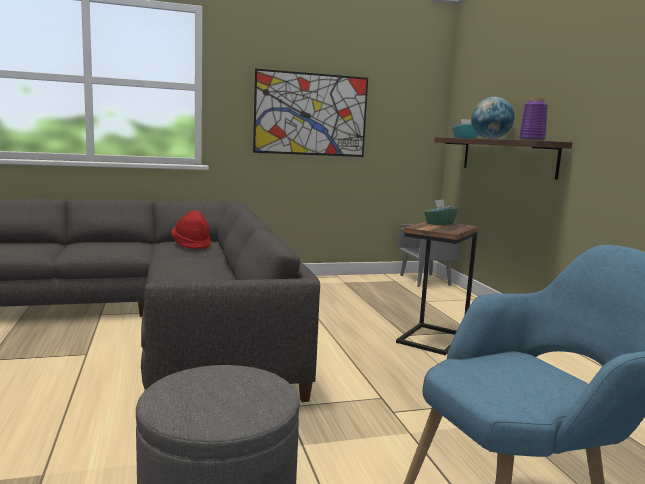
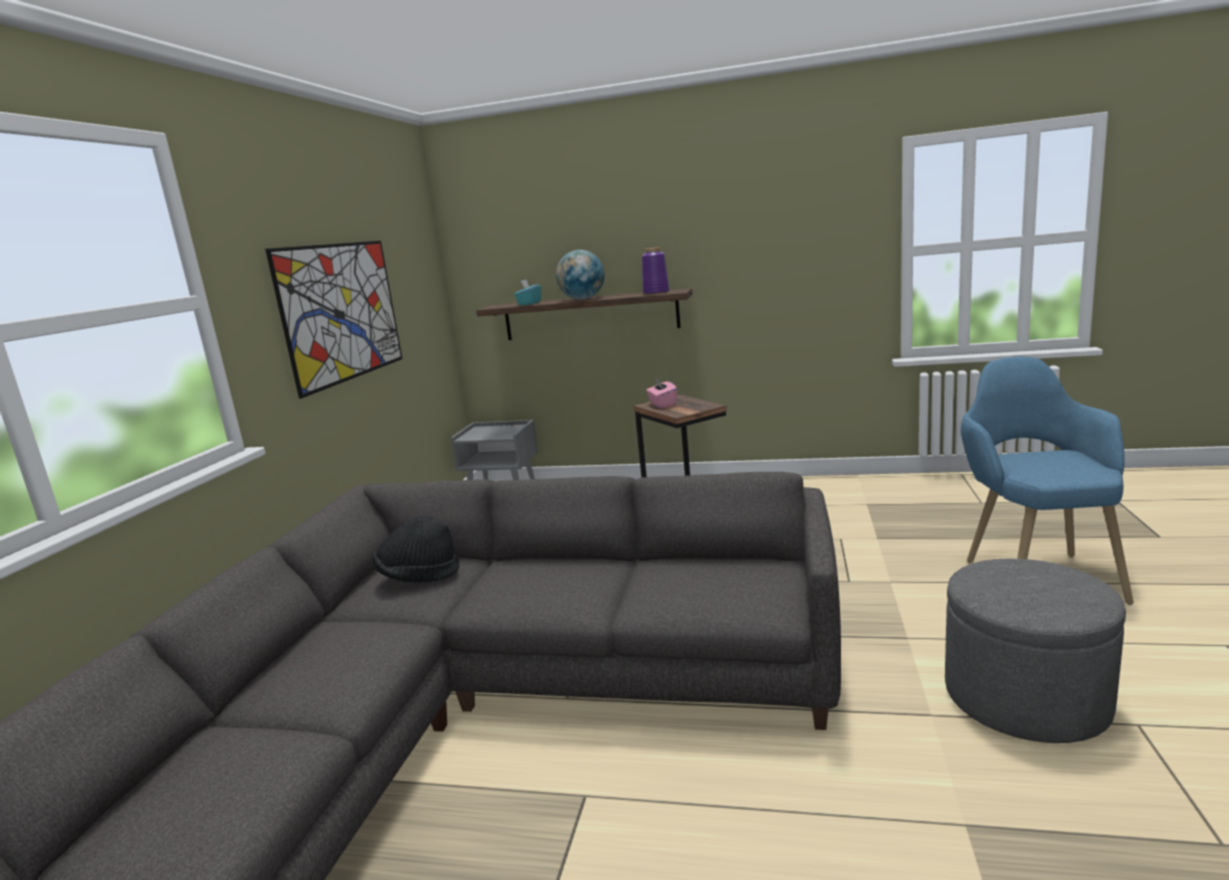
camera: 60 degrees left, 5 degrees up
(192, 245) = (418, 576): red hat -> black hat
(439, 223) = (662, 404): green tissue box -> pink tissue box

